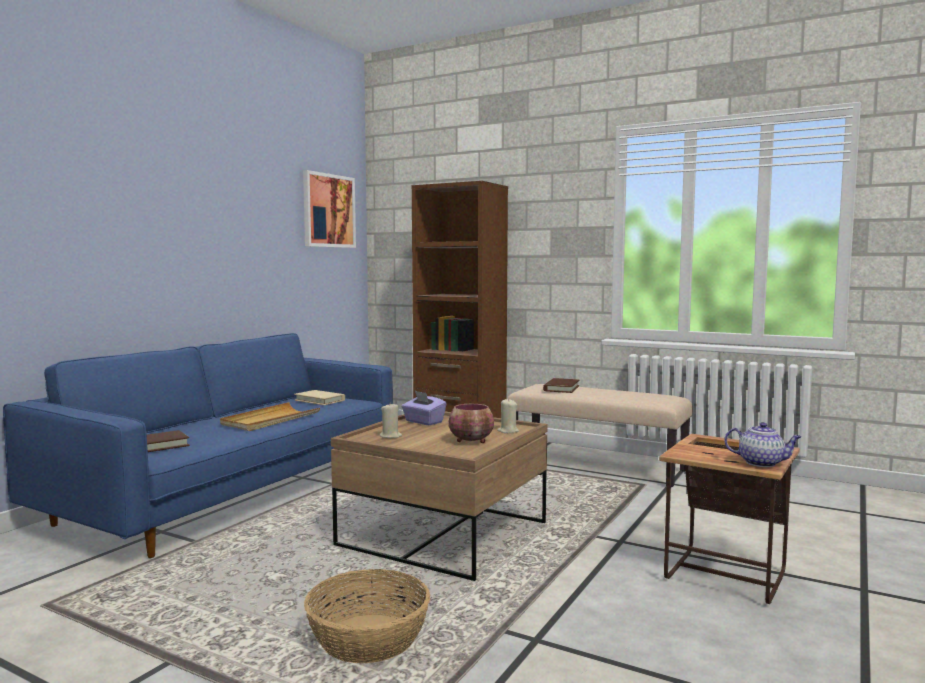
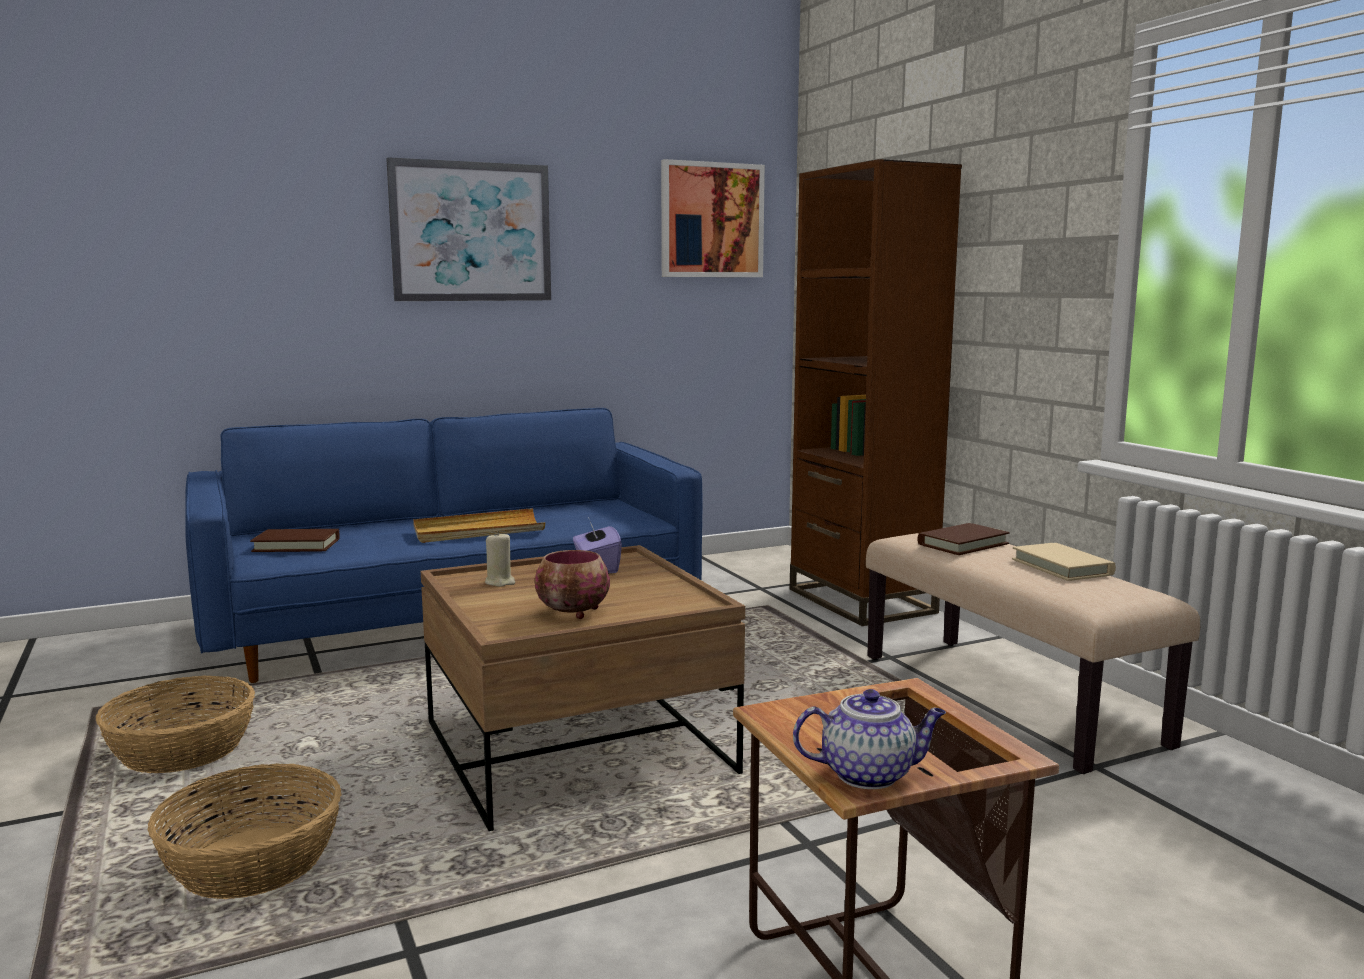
camera: 35 degrees right, 5 degrees up
(183, 605) = (182, 750): none -> basket
(200, 211) = (471, 232): none -> picture
(320, 400) = (602, 511): beige book -> beige book (1062, 567)
(508, 431) = (665, 606): beige candle -> none
(762, 463) = (869, 774): teapot -> teapot turned 60 degrees counterclockwise

